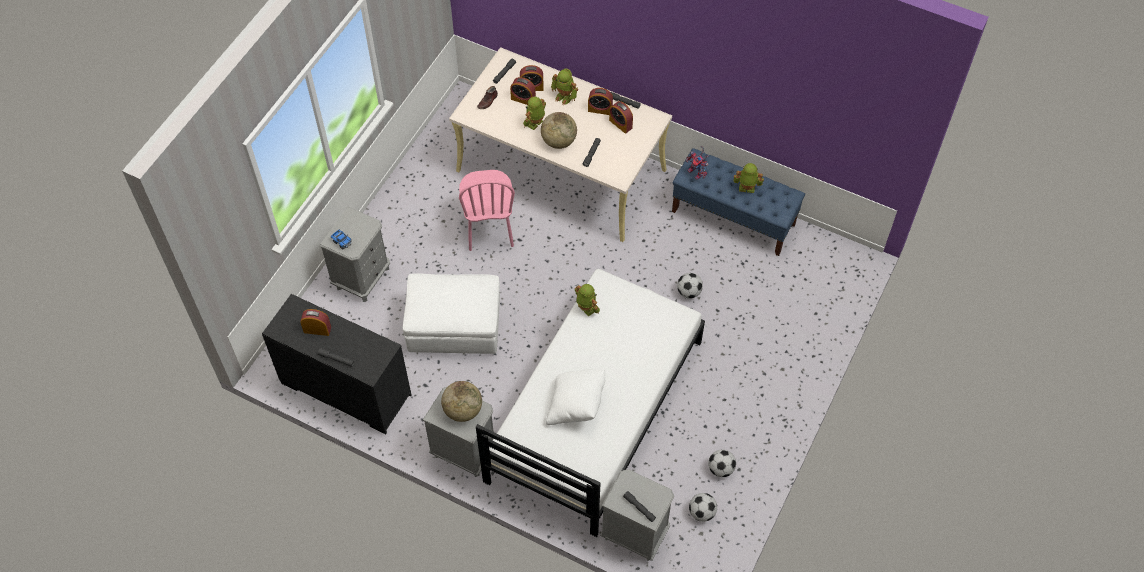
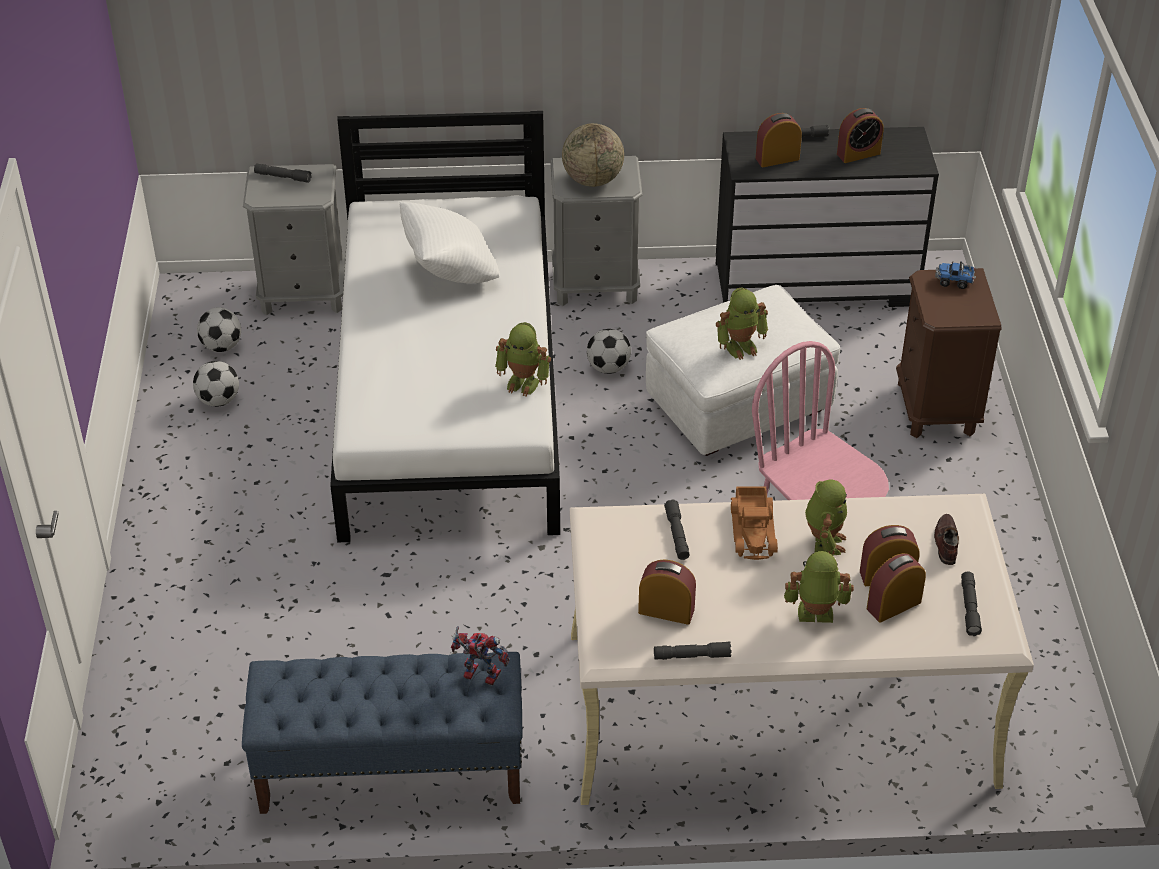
camera: 150 degrees right, 15 degrees down
(362, 277) = (937, 408): grey nightstand -> brown nightstand
(558, 141) = (754, 530): globe -> toy truck
(600, 109) = (727, 621): alarm clock -> alarm clock (777, 158)
(688, 292) = (402, 605): football -> football (608, 367)
(746, 189) = (363, 688): toy robot -> toy robot (740, 346)

